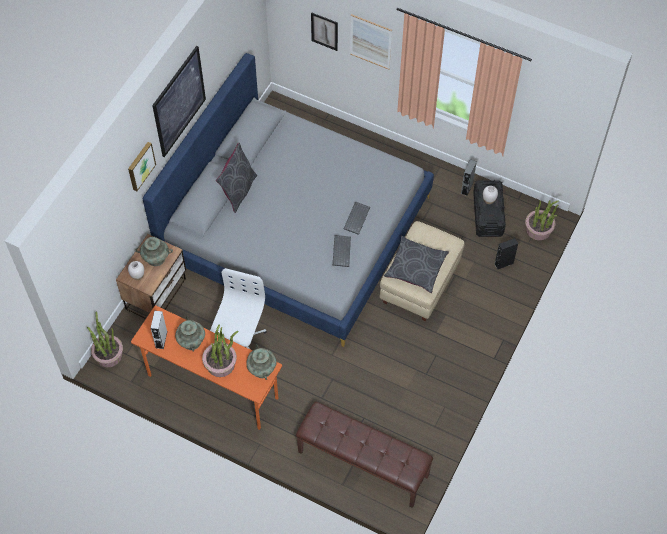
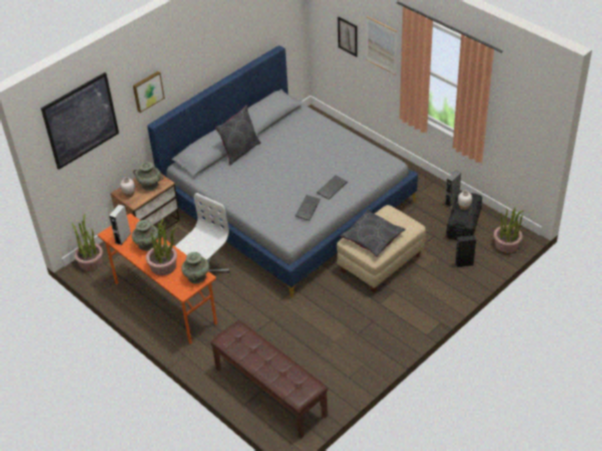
camera: 20 degrees right, 15 degrees down
(179, 101) = (197, 51): picture -> picture (81, 120)

